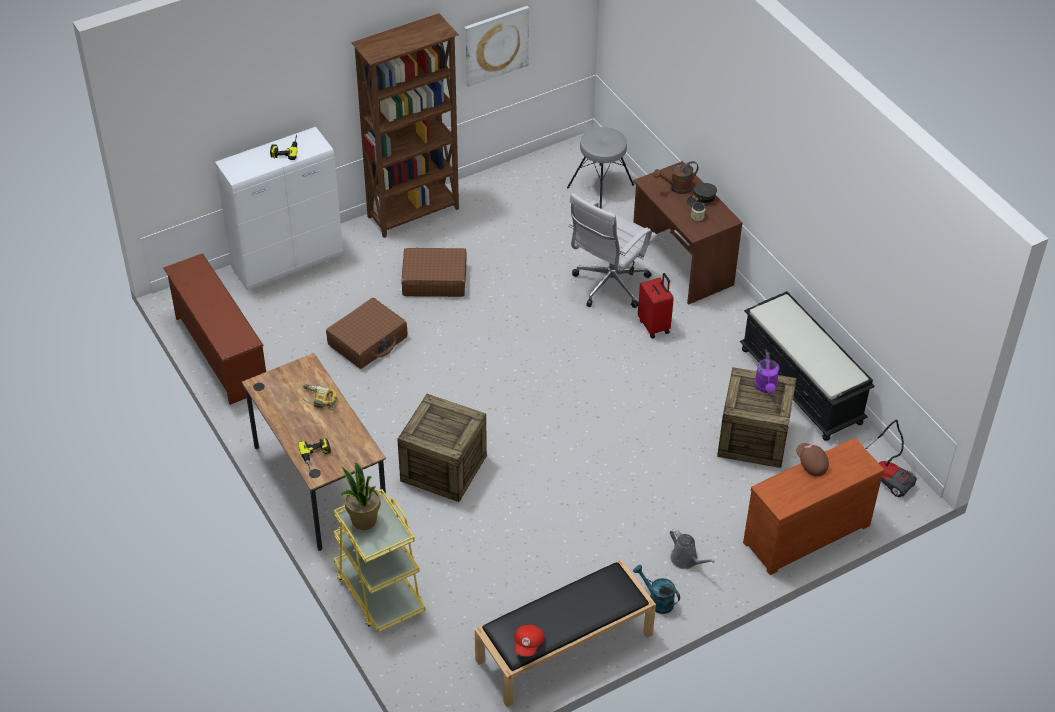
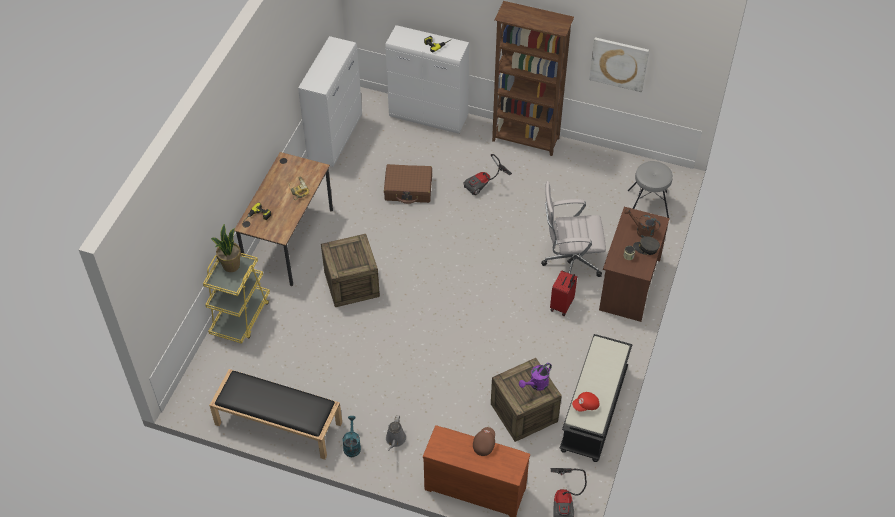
camera: 50 degrees right, 5 degrees up
(219, 353) = (335, 138): brown shoe rack -> white cabinet
(434, 280) = (485, 184): brown suitcase -> vacuum cleaner
(528, 644) = (236, 399): red cap -> red cap (586, 405)

